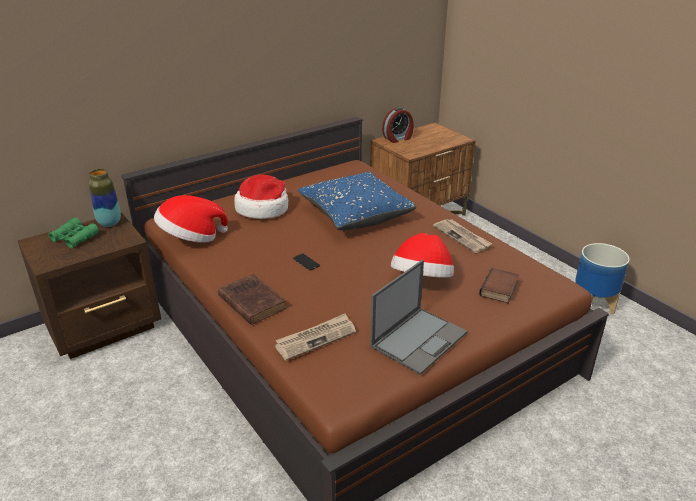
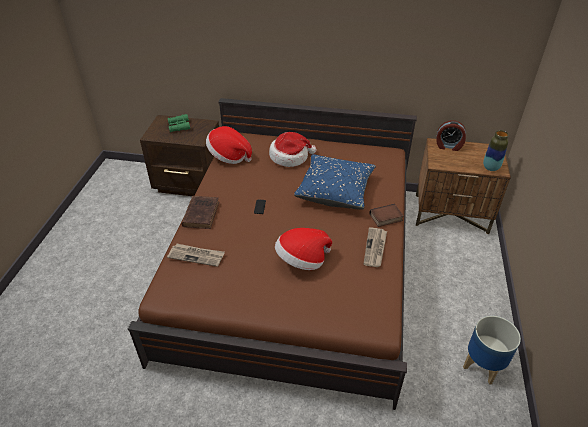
camera: 45 degrees right, 10 degrees up
(109, 223) = (204, 125): vase -> vase (491, 168)
(419, 339) = (242, 294): laptop -> none
(500, 290) = (336, 300): book -> book (385, 218)

